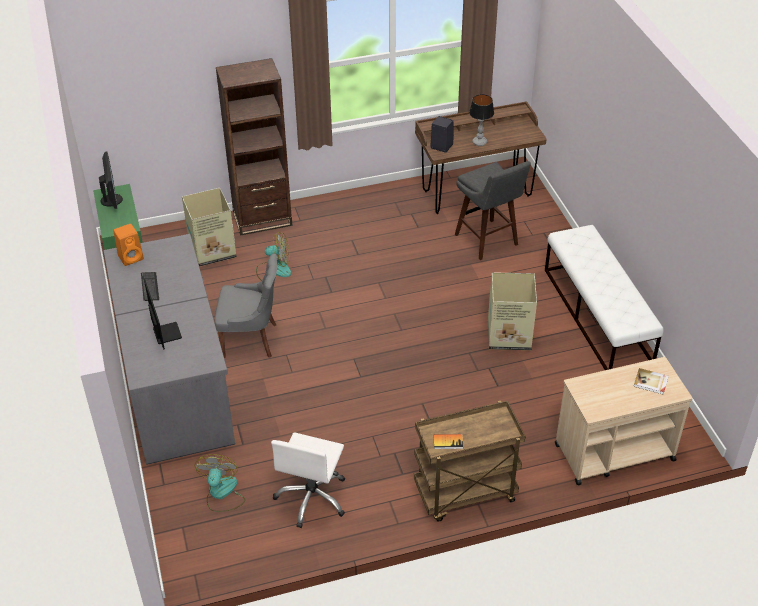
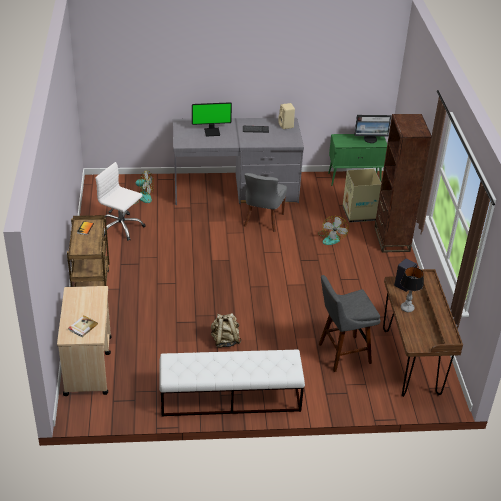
camera: 100 degrees right, 5 degrees down
(131, 257) = (286, 126): orange speaker -> beige speaker
(510, 335) = (225, 340): cardboard box -> beige backpack

